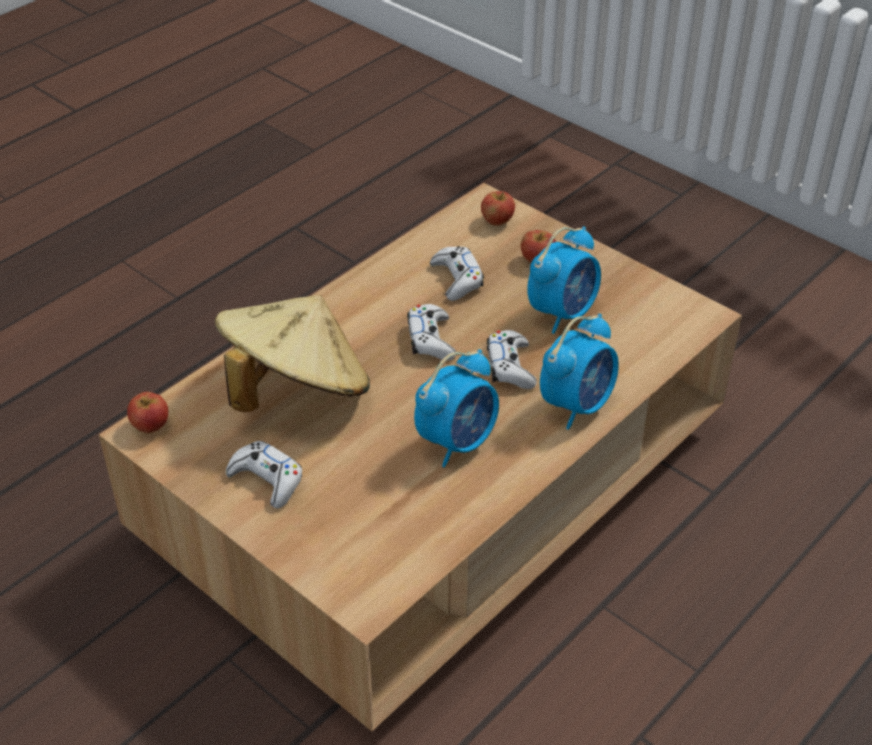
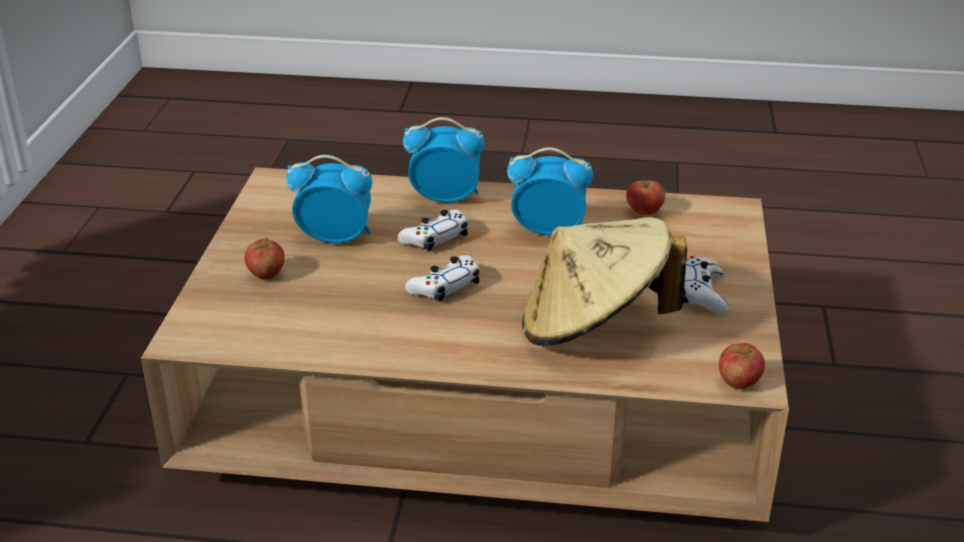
camera: 125 degrees left, 10 degrees down
(457, 279) = (341, 306): white game controller -> none
(497, 221) = (215, 320): apple -> apple (644, 212)

